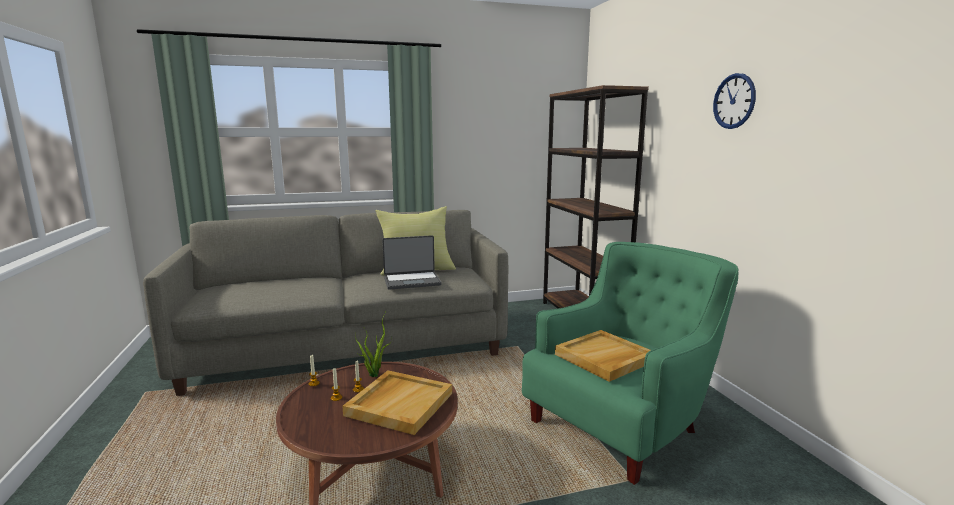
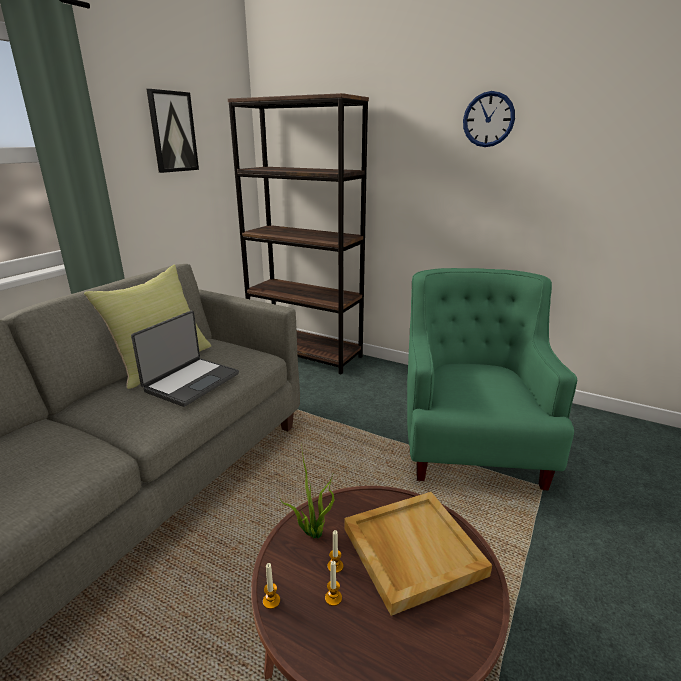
camera: 45 degrees left, 10 degrees up
(499, 119) = (172, 132): none -> picture
(604, 358) = (483, 392): beige tray -> none

